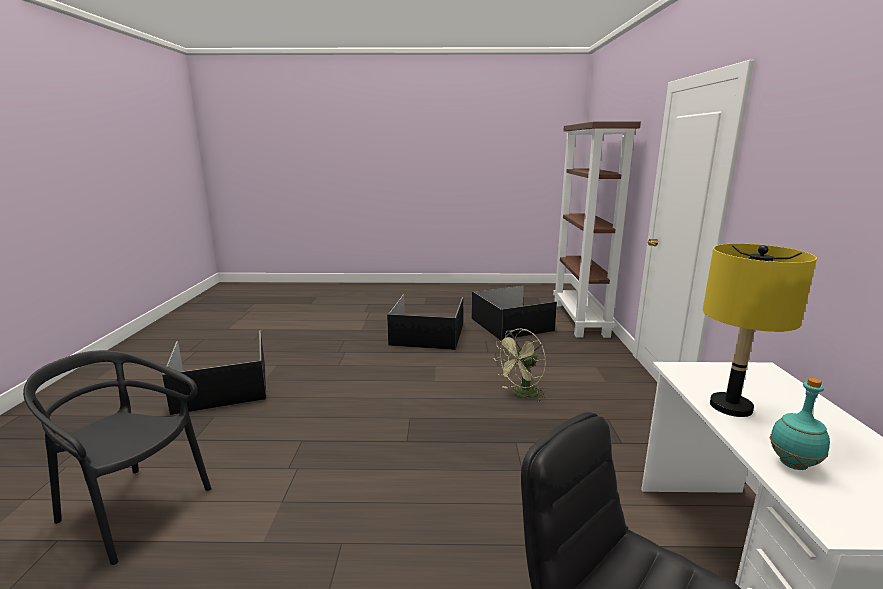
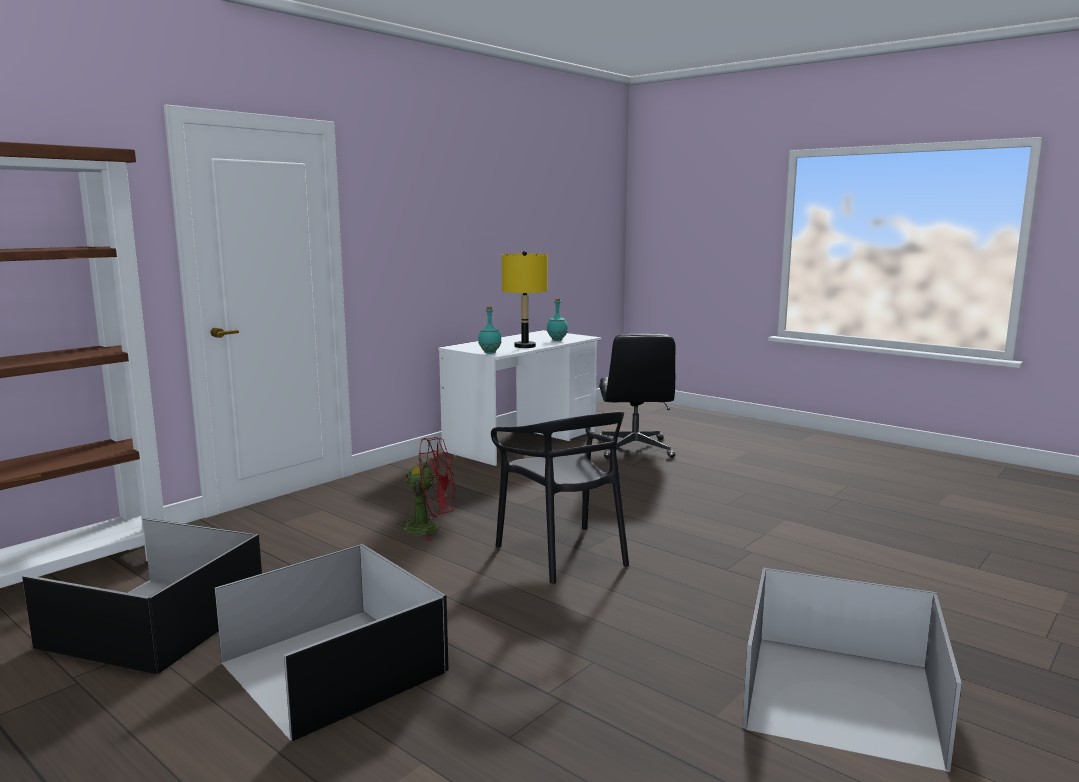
camera: 140 degrees left, 5 degrees down
(133, 509) = (914, 568): black chair -> black chair (563, 554)
(521, 395) = (430, 528): green fan -> red fan
(688, 367) = (489, 353): none -> turquoise bottle

